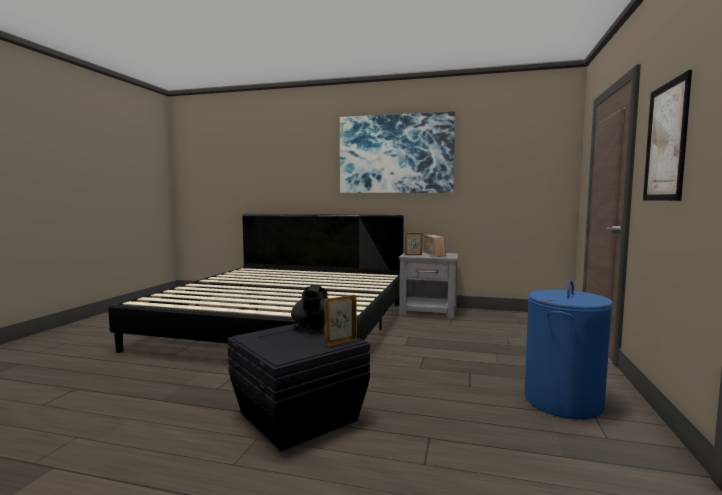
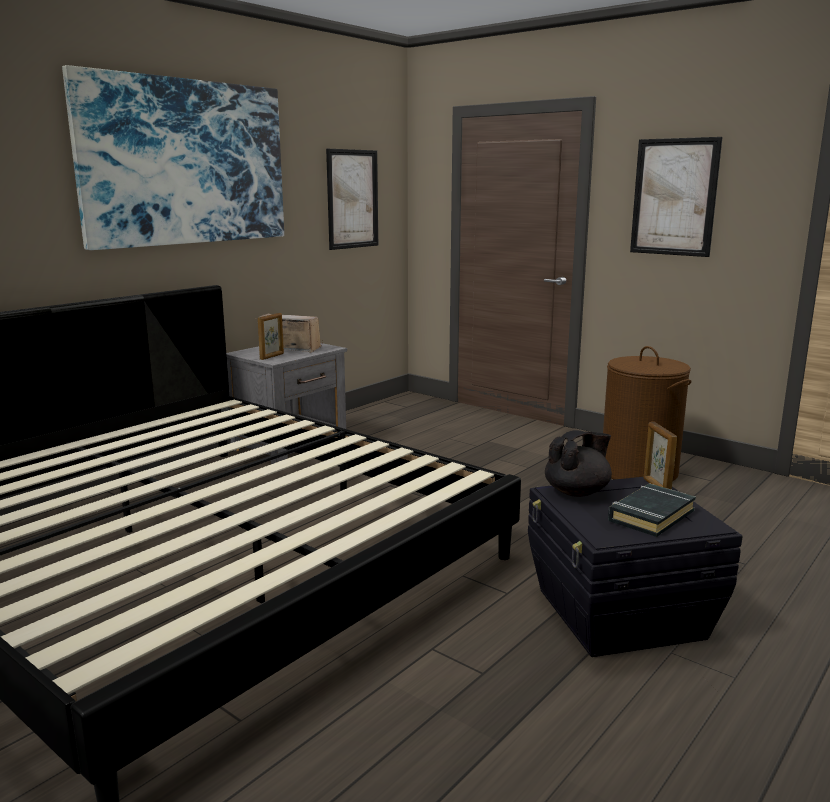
camera: 65 degrees left, 10 degrees up
(287, 343) = (650, 515): none -> black book
(312, 327) = (577, 492): black teapot -> black teapot turned 60 degrees counterclockwise
(518, 172) = (352, 199): none -> picture
(563, 402) = (639, 472): blue laundry basket -> brown laundry basket

